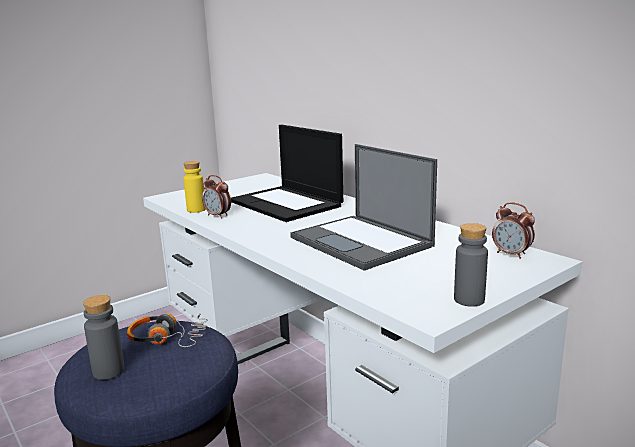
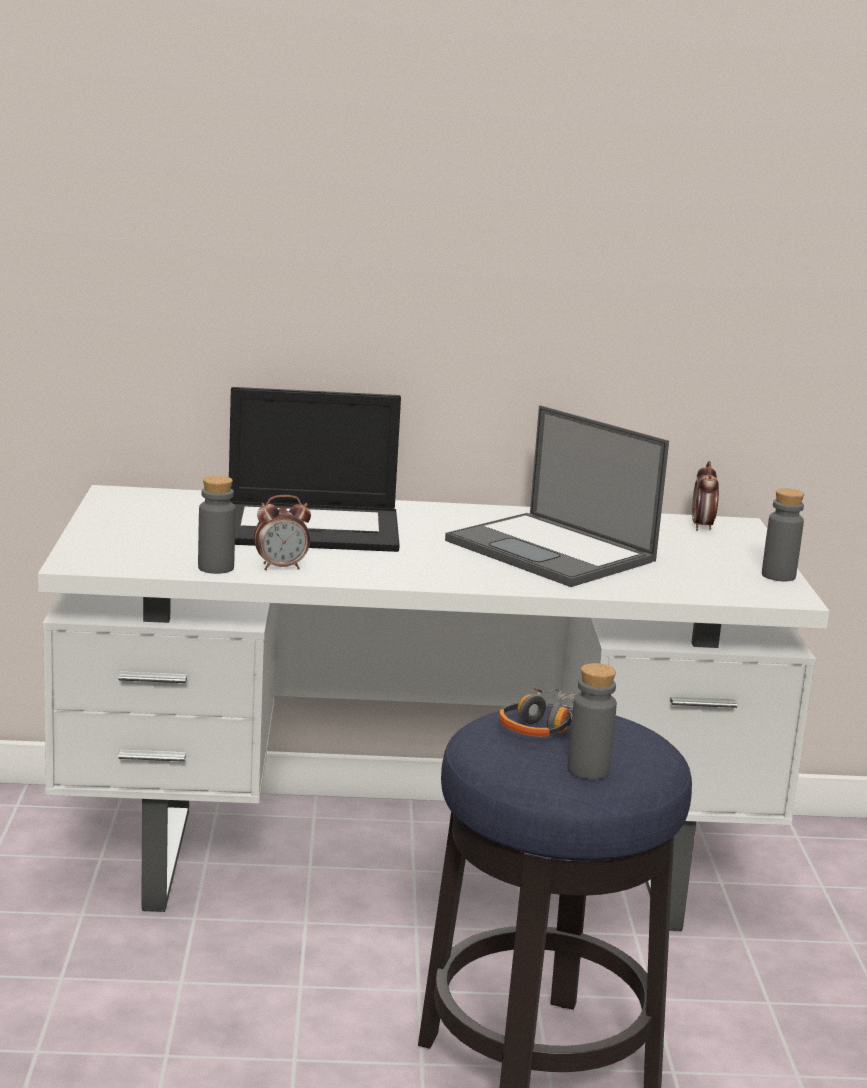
camera: 55 degrees left, 0 degrees up
(196, 210) = (216, 568): yellow bottle -> grey bottle
(362, 242) = (553, 551): laptop -> laptop turned 45 degrees clockwise
(511, 254) = (702, 526): alarm clock -> alarm clock turned 105 degrees clockwise

